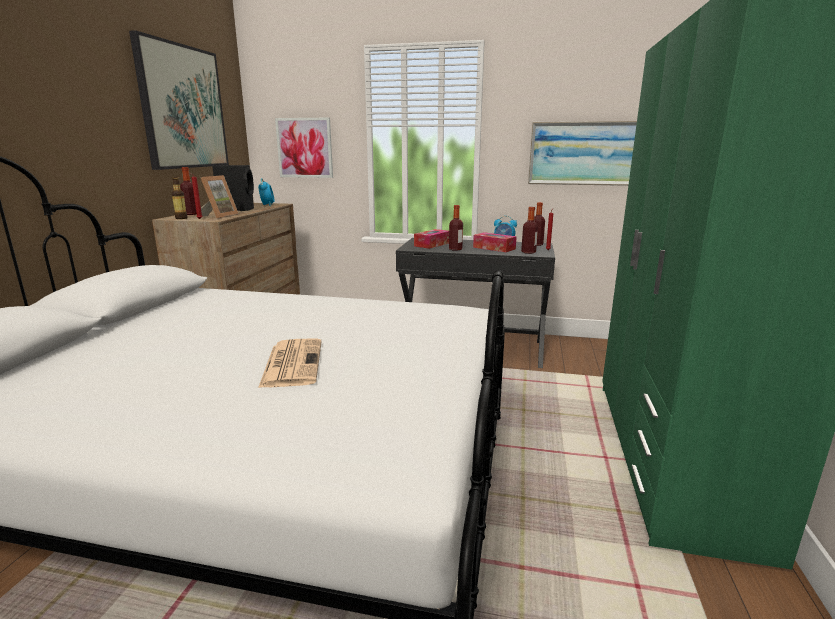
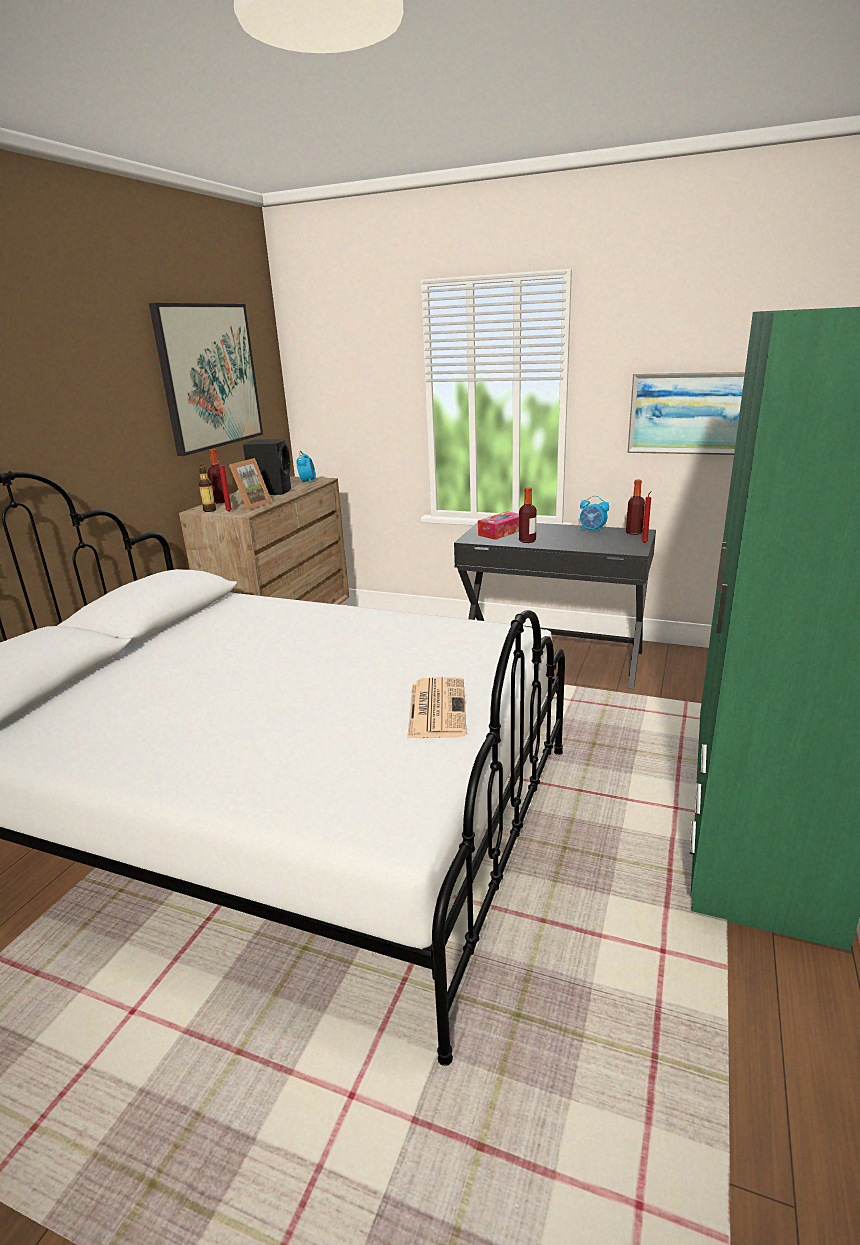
camera: 10 degrees right, 5 degrees up
(292, 363) = (312, 698): newspaper -> newspaper (436, 708)
(304, 148) = (352, 407): picture -> none
(494, 248) = (576, 539): tissue box -> none
(528, 252) = (617, 547): bottle -> none

